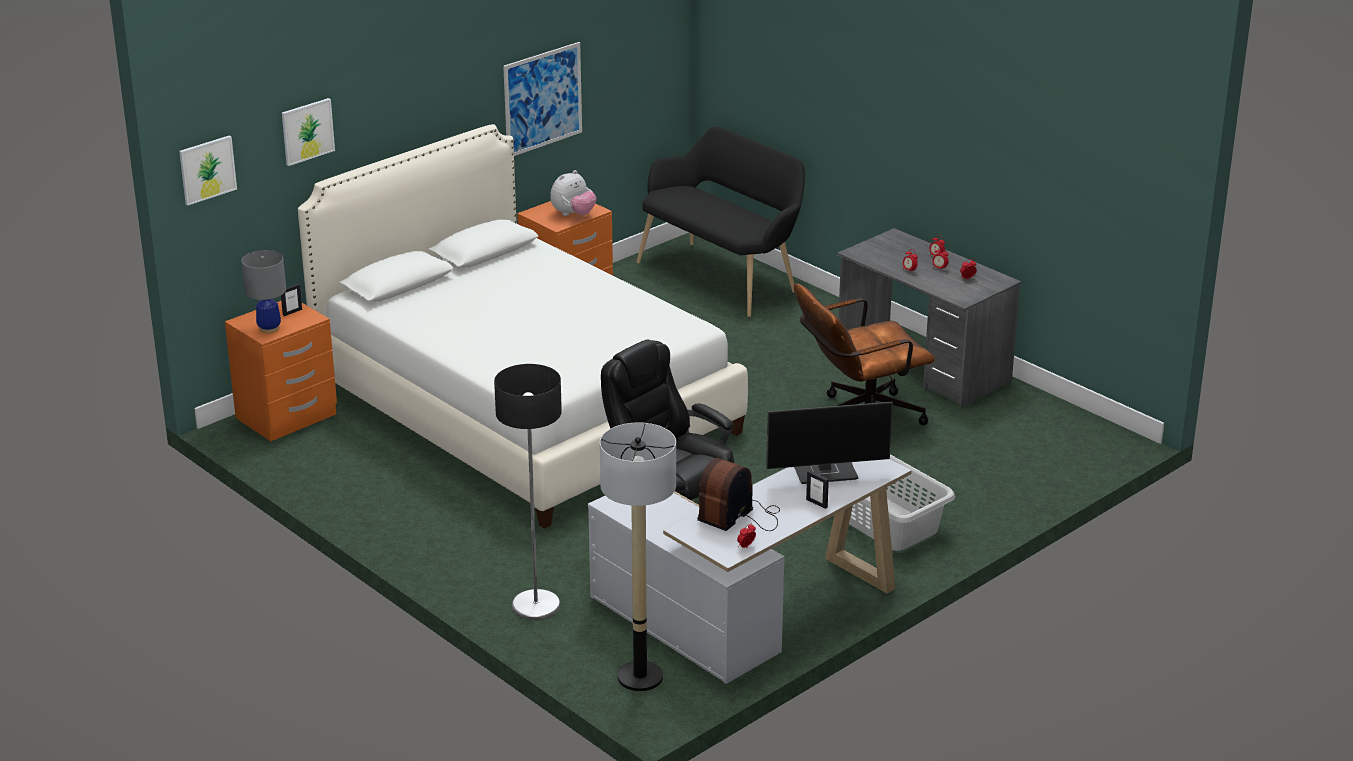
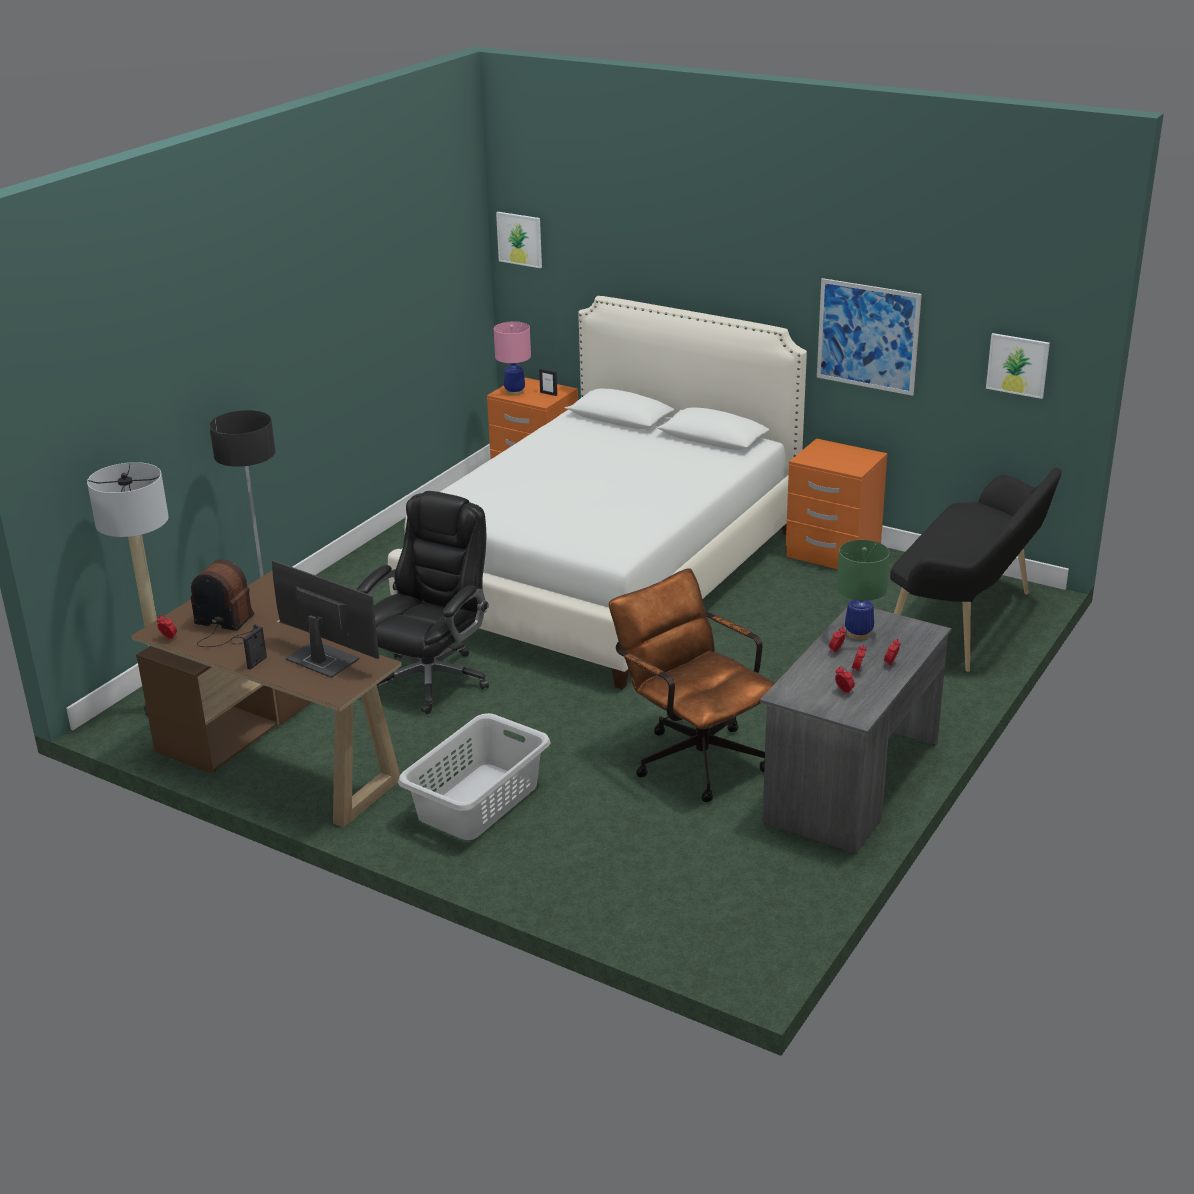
camera: 75 degrees right, 0 degrees up
(269, 328) = (514, 392): grey table lamp -> pink table lamp
(307, 131) = (609, 248): picture -> picture (1017, 365)
(573, 214) = (835, 461): plush toy -> none
(748, 612) = (280, 746): white desk -> brown desk
(826, 472) = (321, 660): monitor -> monitor turned 150 degrees clockwise
(886, 258) = (858, 633): none -> green table lamp

